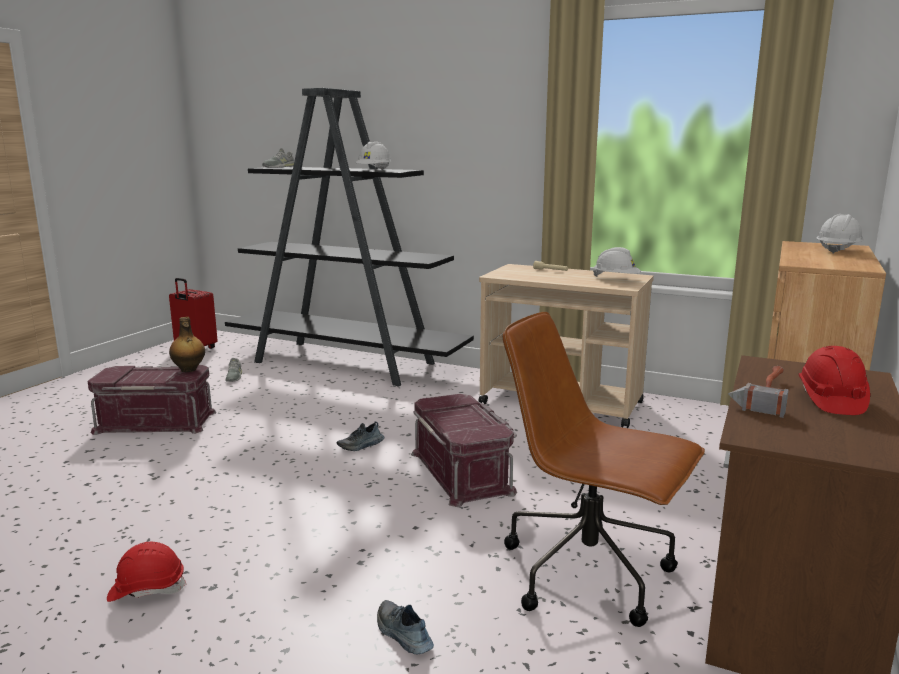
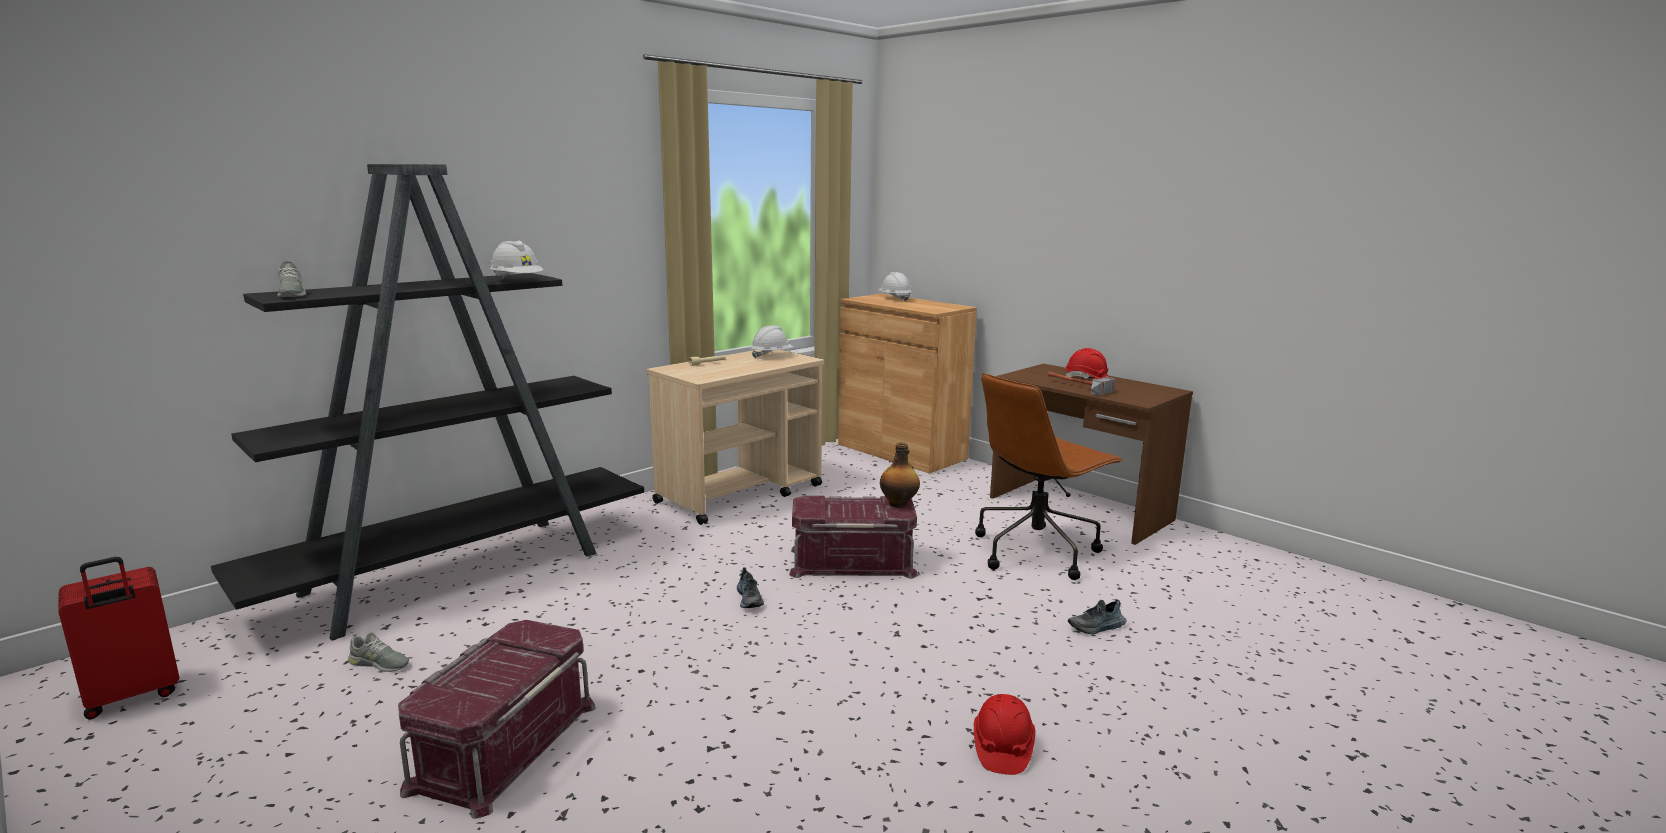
camera: 70 degrees left, 0 degrees up
(189, 370) = (524, 633): bottle -> bottle (899, 504)

